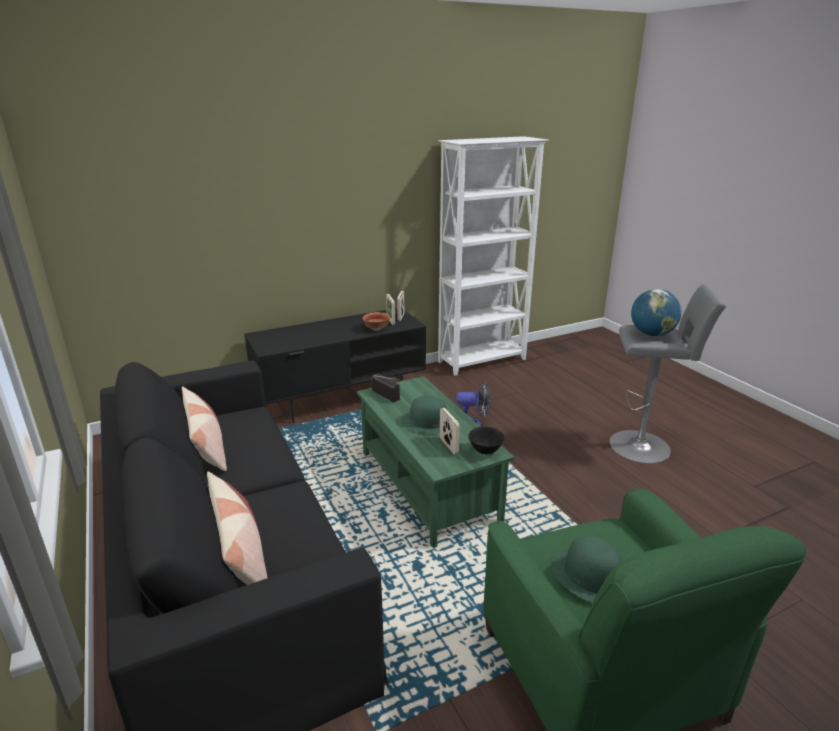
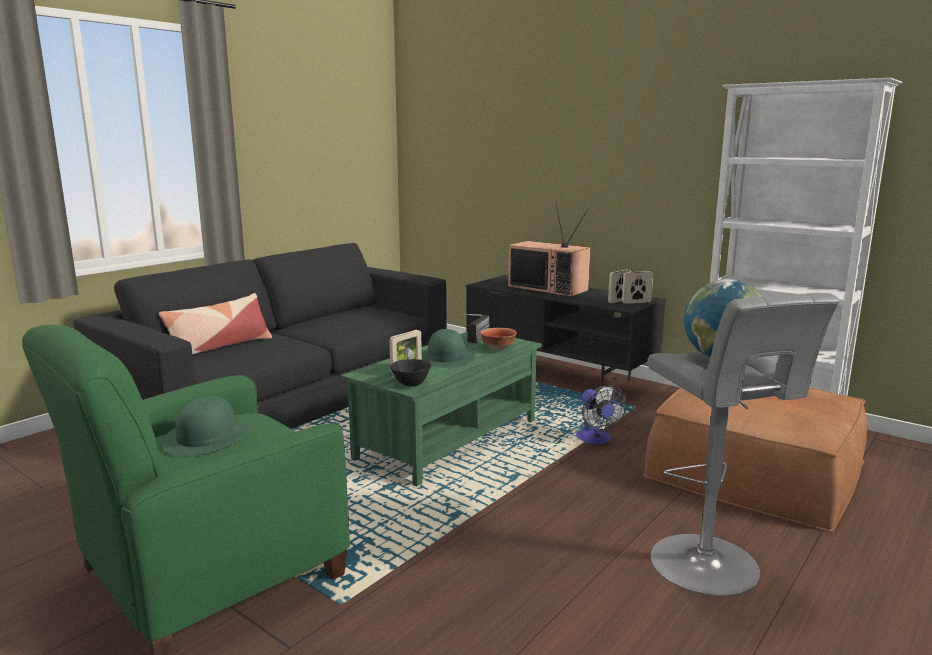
camera: 65 degrees right, 10 degrees down
(206, 447) = (341, 315): pillow -> none
(322, 331) = (549, 288): none -> television
(376, 329) = (588, 300): bowl -> bowl (497, 349)
(544, 391) = (755, 468): none -> brown ottoman

